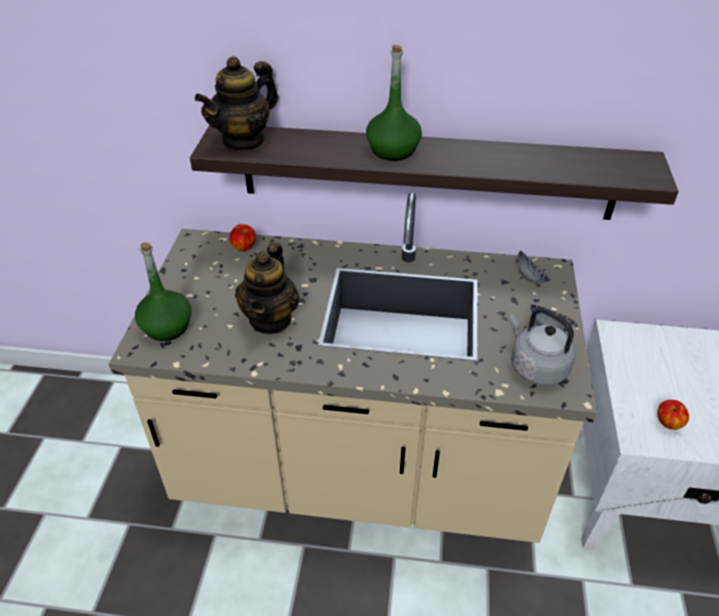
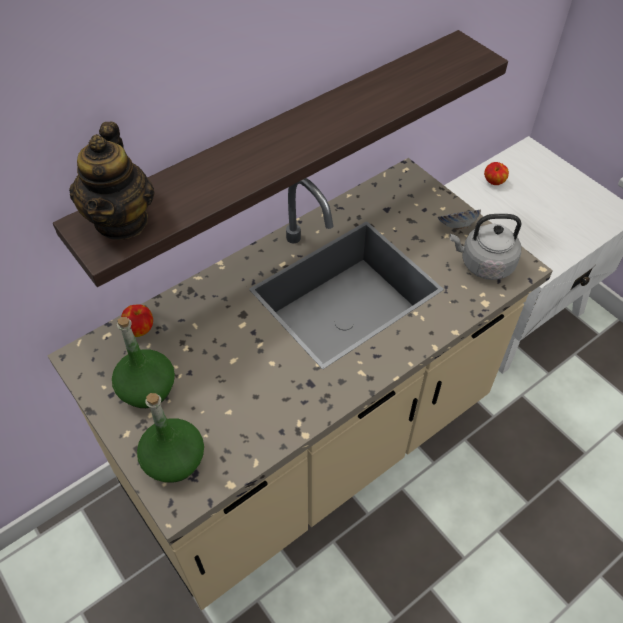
camera: 45 degrees left, 10 degrees up
(271, 319) = (256, 377): teapot -> none
(393, 150) = (272, 146): green bottle -> green bottle (147, 388)
(531, 278) = (401, 193): bowl -> none
(668, 423) = (543, 244): apple -> apple (493, 182)

